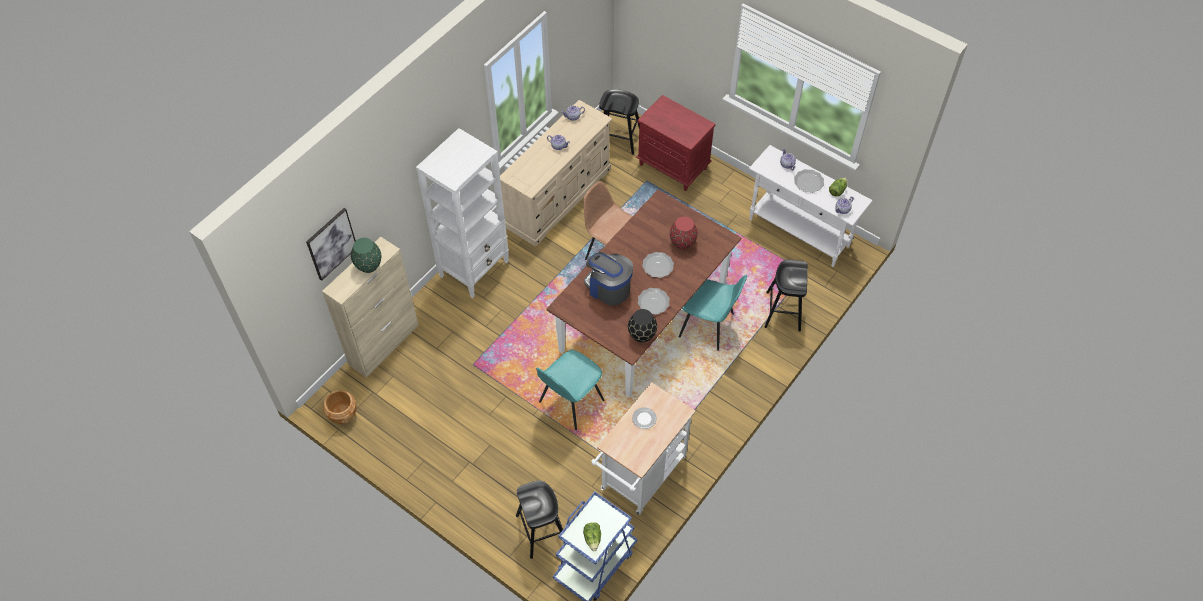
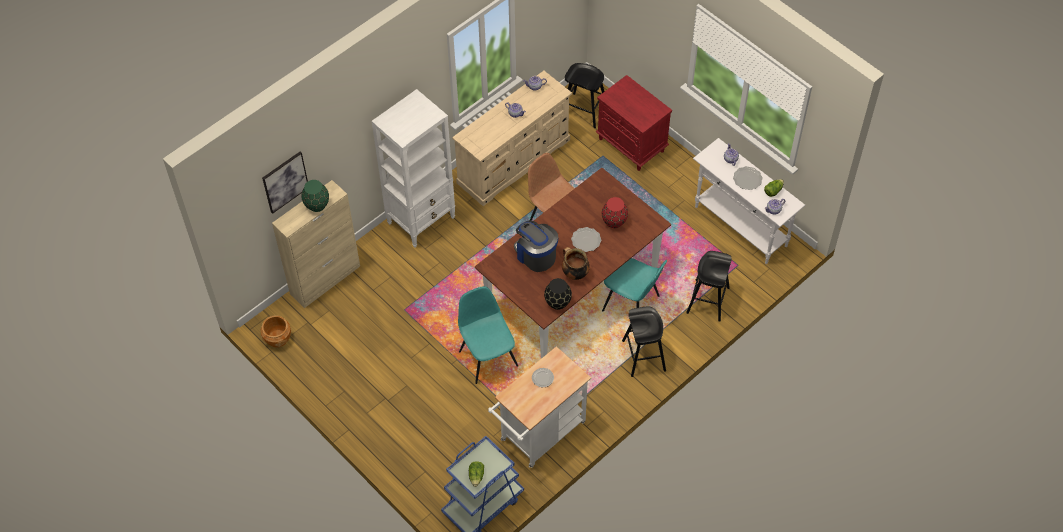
camera: 10 degrees right, 0 degrees up
(542, 530) = (440, 468): black stool -> black stool (643, 355)
(570, 402) = (488, 357): turquoise chair -> turquoise chair turned 105 degrees clockwise
(653, 302) = (574, 273): plate -> cooking pot

